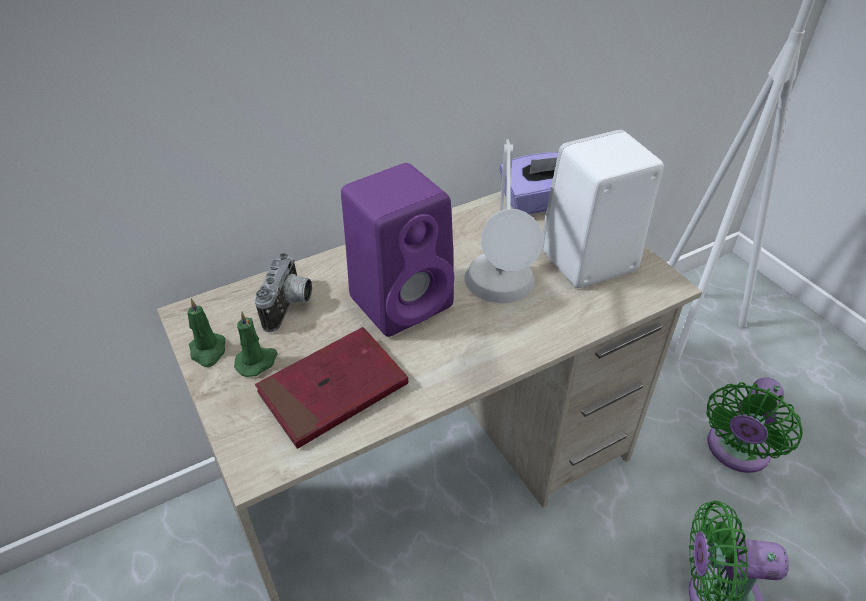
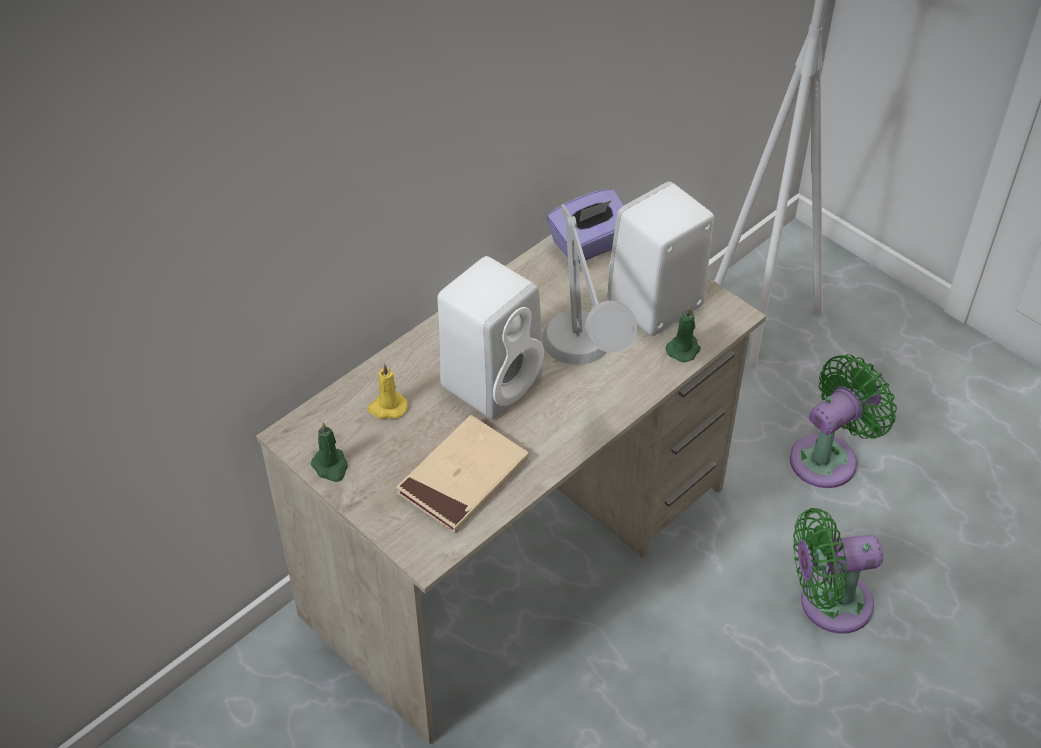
camera: 15 degrees left, 5 degrees up
(257, 362) = (382, 467): green candle -> green candle (684, 349)
(290, 307) = (387, 408): camera -> yellow candle
(333, 390) = (463, 477): red book -> beige book
(403, 300) = (493, 379): purple speaker -> white speaker
(736, 451) = (829, 457): green fan -> green fan turned 150 degrees counterclockwise

